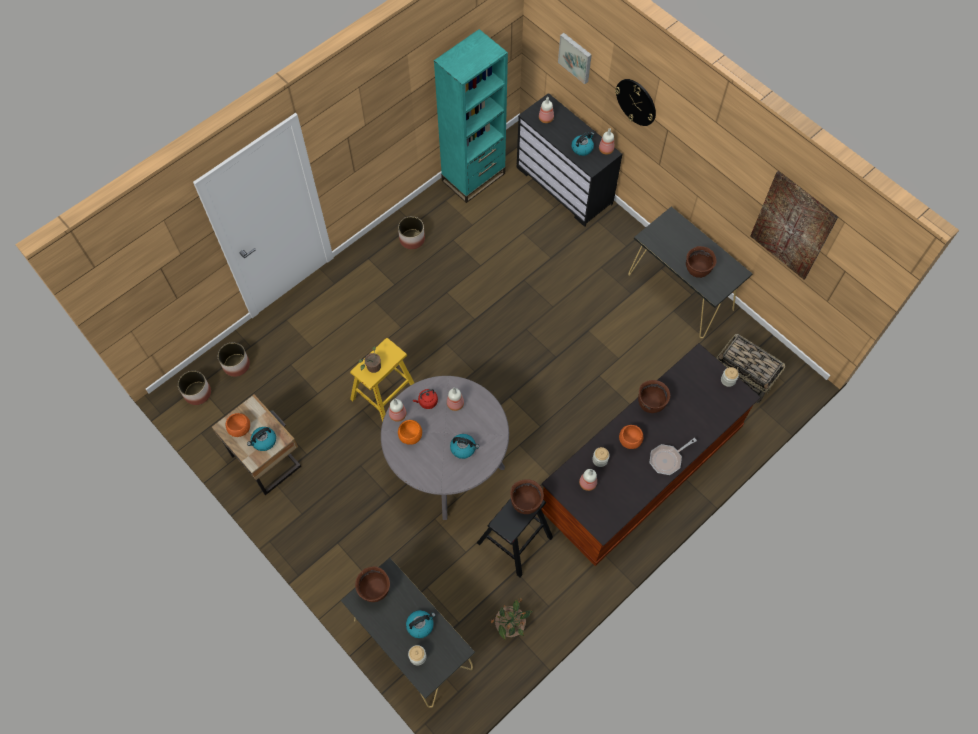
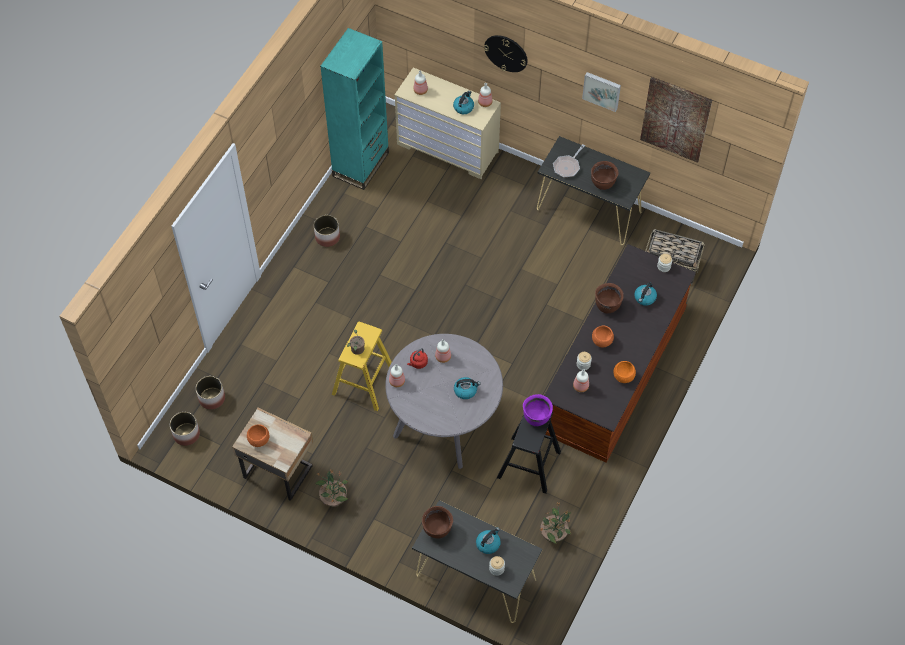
camera: 20 degrees left, 5 degrees down
(264, 441) = (285, 443): kettle -> kettle (644, 298)
(307, 508) = (334, 498): none -> potted plant
(410, 436) = (415, 395): orange bowl -> orange bowl (623, 377)
(525, 502) = (536, 417): brown cooking pot -> purple cooking pot
(564, 185) = (448, 148): black dresser -> beige dresser
(576, 57) = (437, 29): picture -> picture (602, 90)
(667, 459) = (639, 346): frying pan -> frying pan (567, 166)

